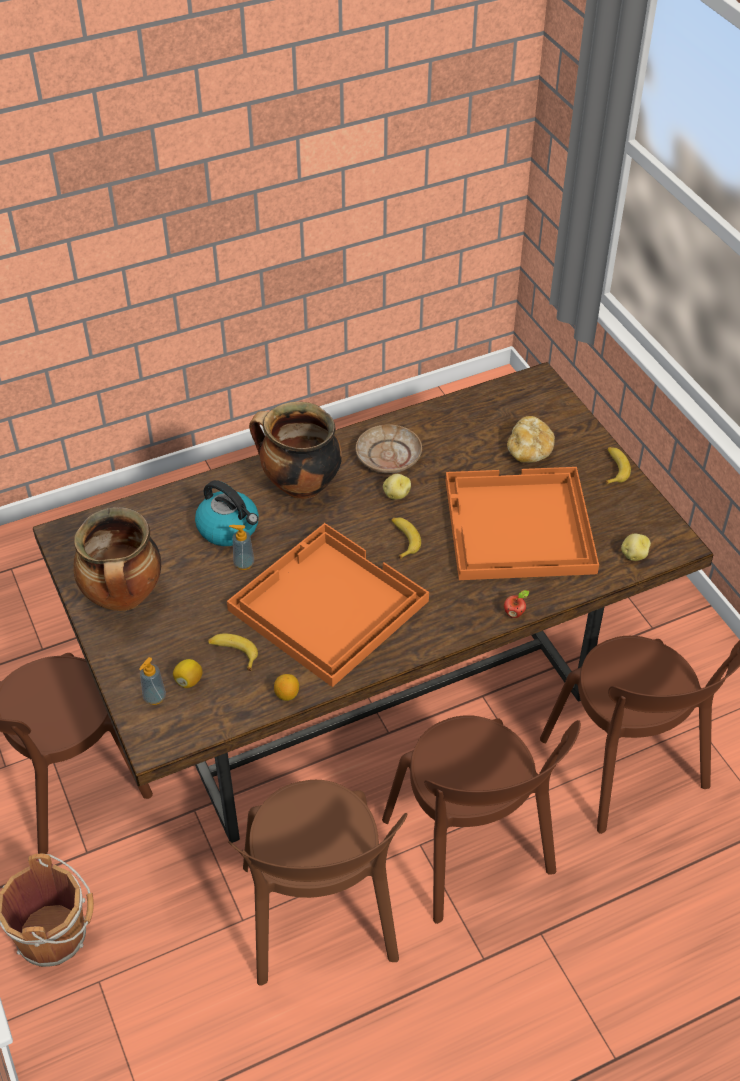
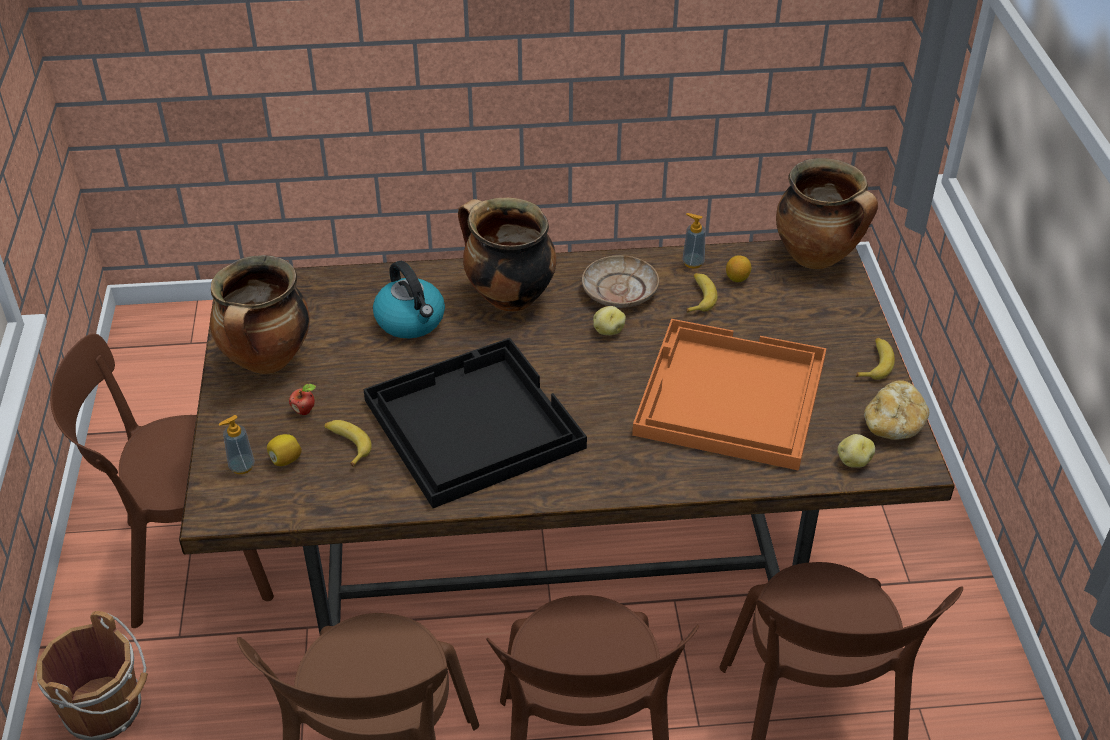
camera: 20 degrees right, 5 degrees down
(244, 563) = (407, 359): soap dispenser -> soap dispenser (693, 263)
(287, 694) = (380, 502): lemon -> lemon (737, 278)
(326, 605) = (471, 423): orange tray -> black tray
(403, 540) = (591, 378): banana -> banana (699, 297)
(514, 613) = (678, 487): apple -> apple (305, 411)
(529, 451) = (783, 321): bread -> bread (893, 425)
(530, 387) = (818, 257): none -> cooking pot

